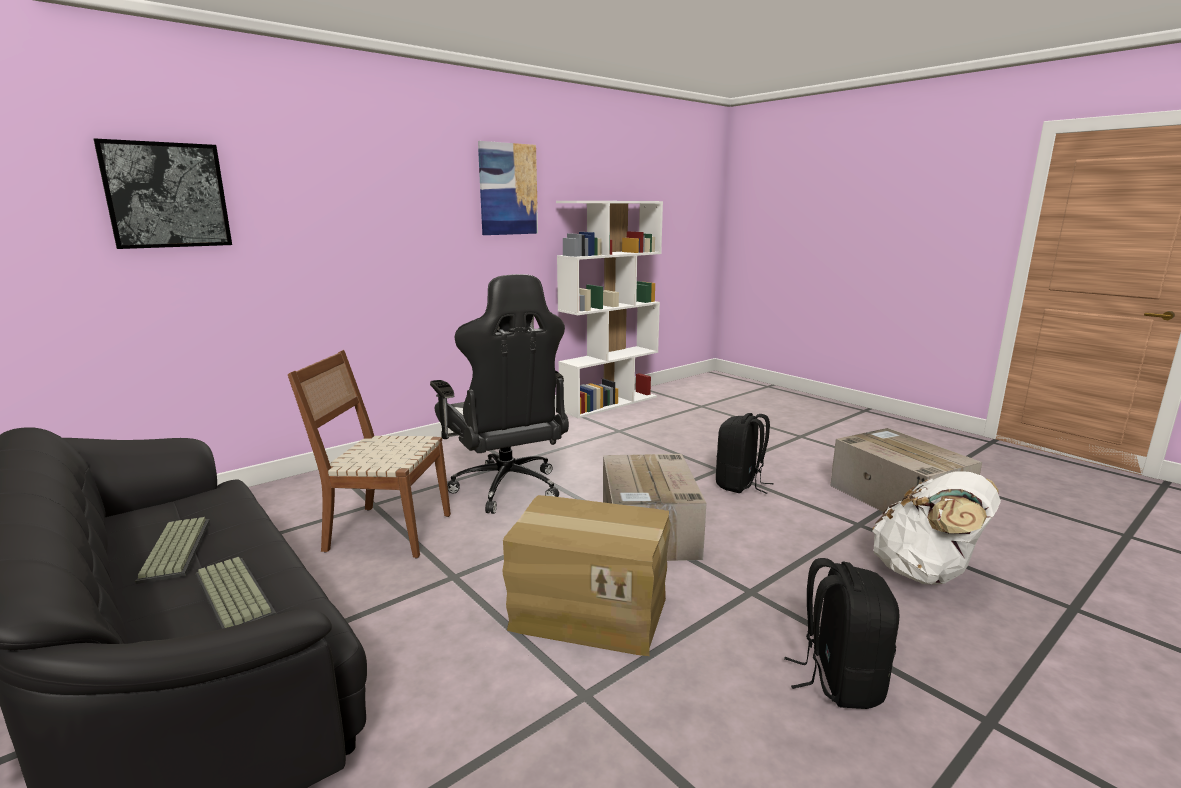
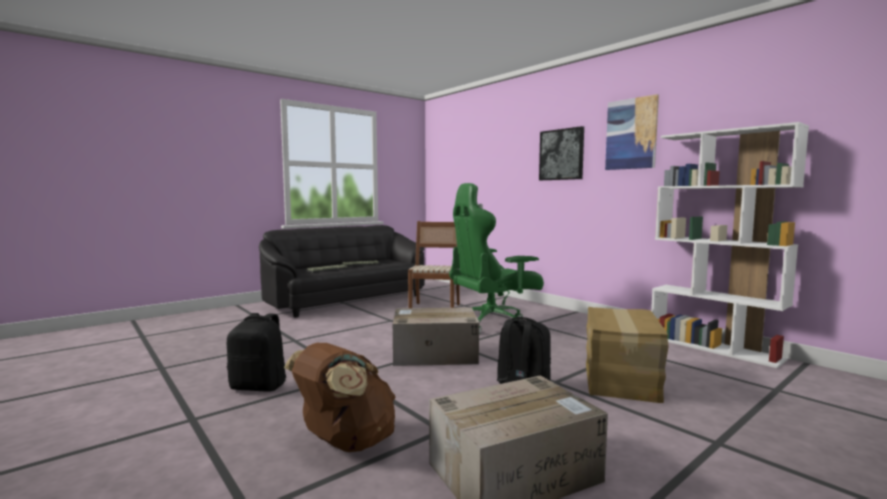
camera: 90 degrees right, 10 degrees down
(167, 195) = (472, 156): picture -> picture (561, 154)
(504, 485) = (494, 323): black office chair -> green office chair
(590, 610) = (352, 341): cardboard box -> cardboard box (622, 380)
(926, 573) = (345, 443): white backpack -> brown backpack

